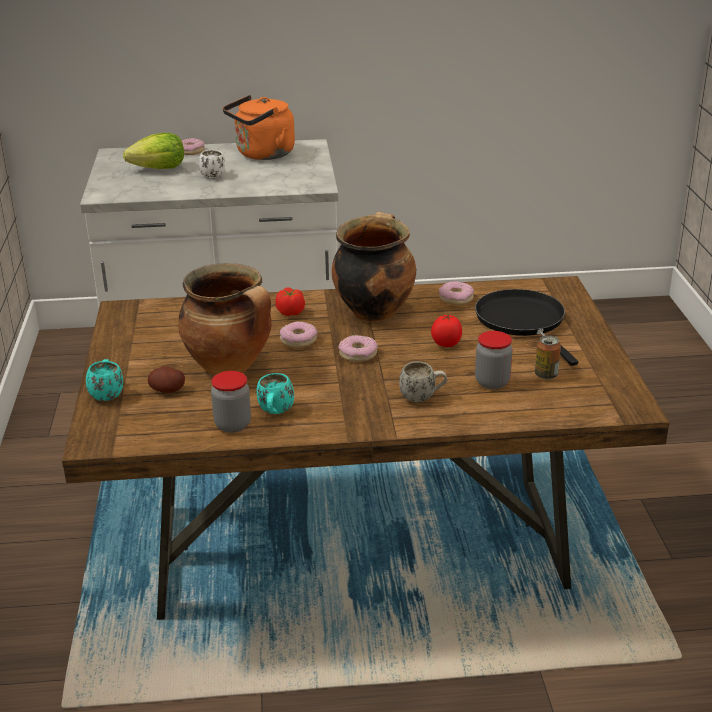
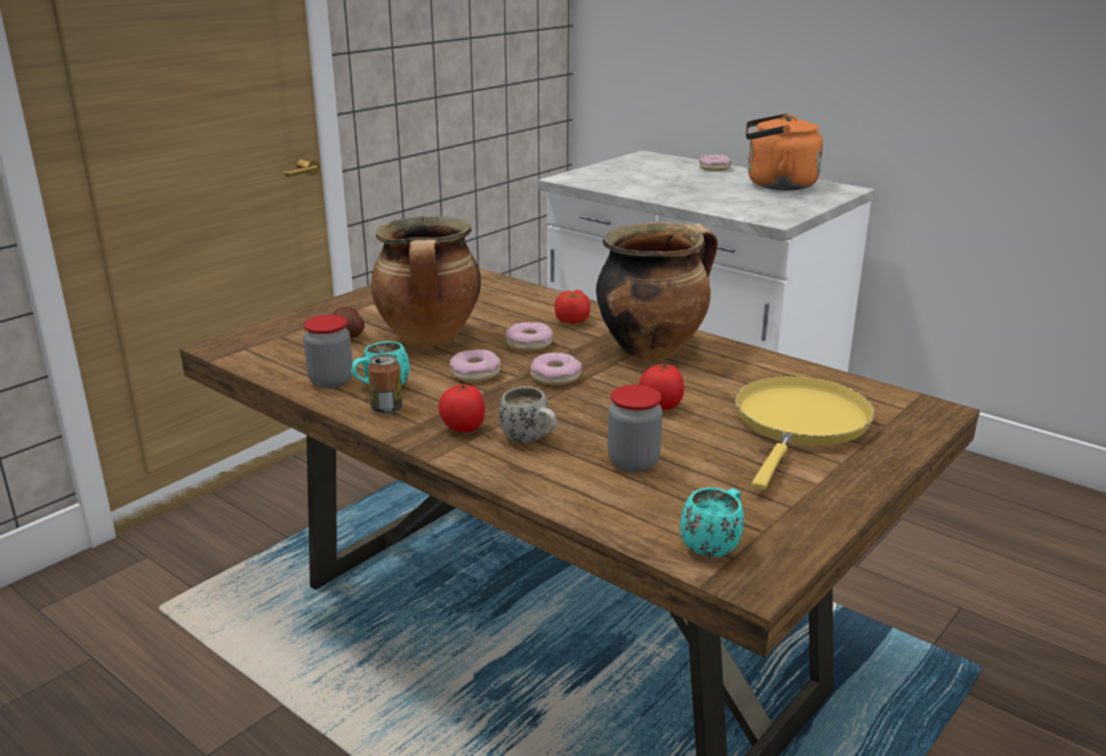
camera: 45 degrees right, 5 degrees down
(107, 393) = (306, 319): turquoise mug -> turquoise mug (714, 544)
(159, 169) = (656, 173): lettuce -> none
(214, 174) = (694, 187): white mug -> none
(375, 411) = (463, 429): none -> tomato
(456, 298) = (766, 372): donut -> donut (475, 373)
(523, 322) = (799, 424): black frying pan -> yellow frying pan
(546, 375) = (712, 486): can -> can (387, 409)

